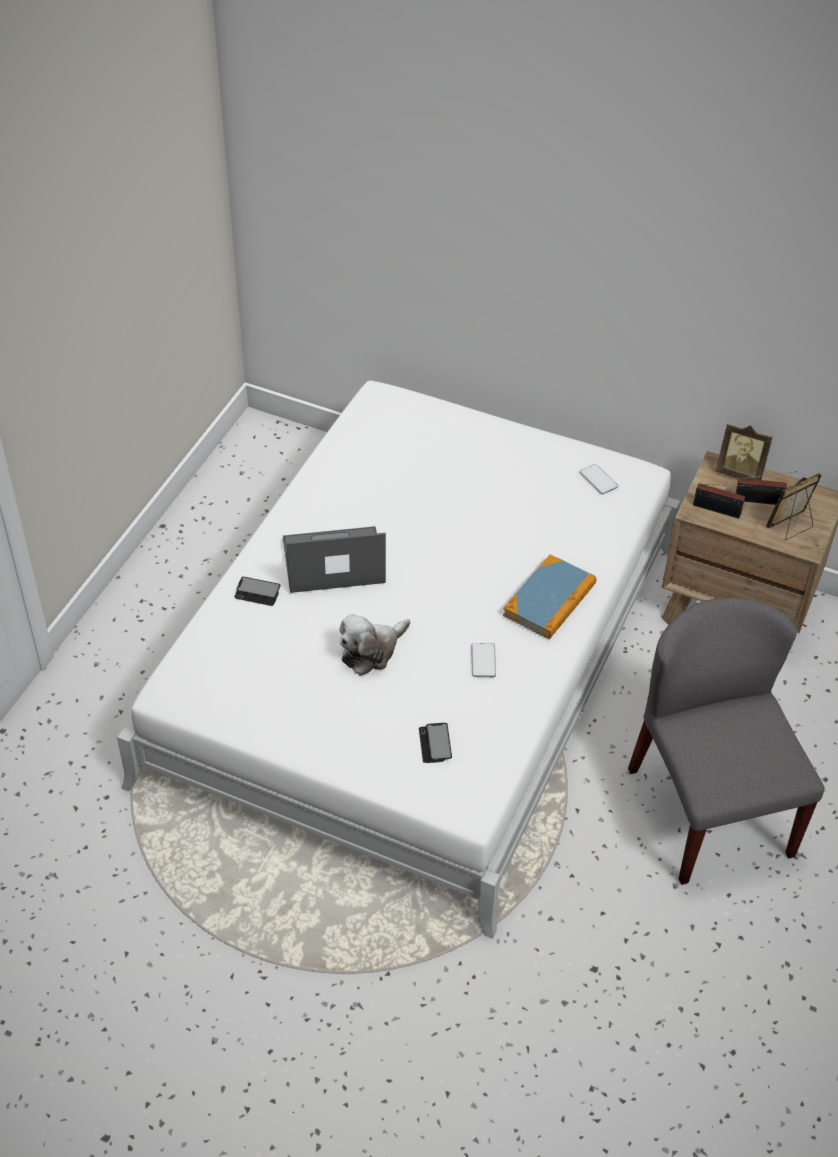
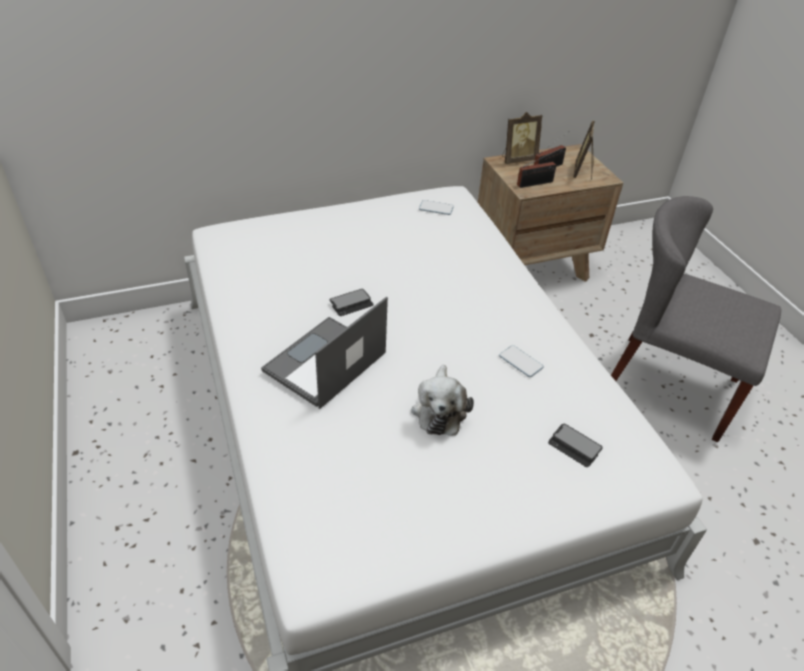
camera: 45 degrees left, 5 degrees down
(257, 592) = (289, 428): phone -> phone (351, 303)
(549, 600) = (506, 294): book -> none

